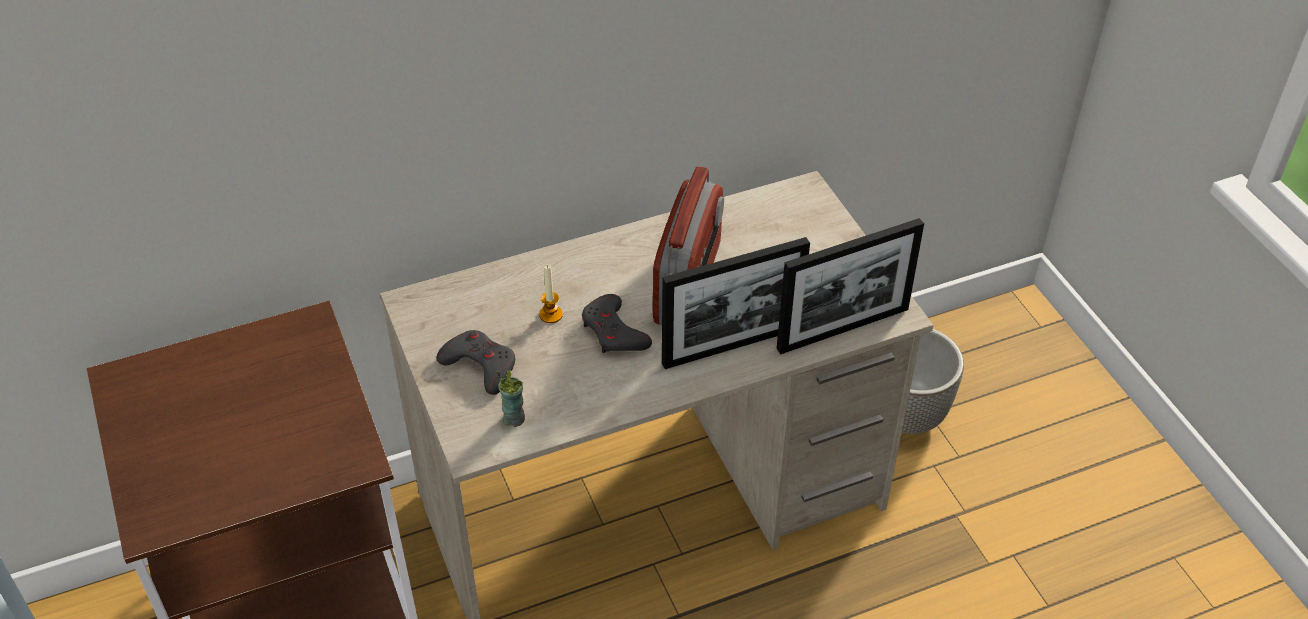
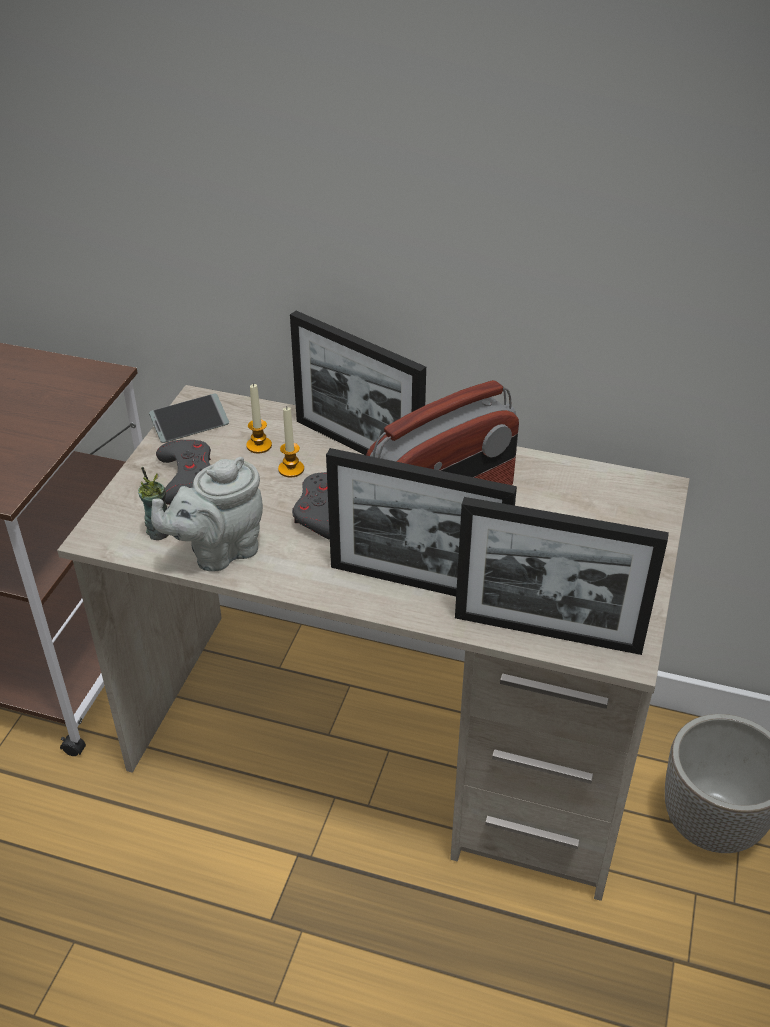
camera: 40 degrees right, 5 degrees down
(428, 323) = (190, 424): none -> phone
(504, 310) = (259, 445): none -> candle
(575, 405) = (219, 551): none -> grey teapot
(579, 270) = (358, 448): none -> picture frame

